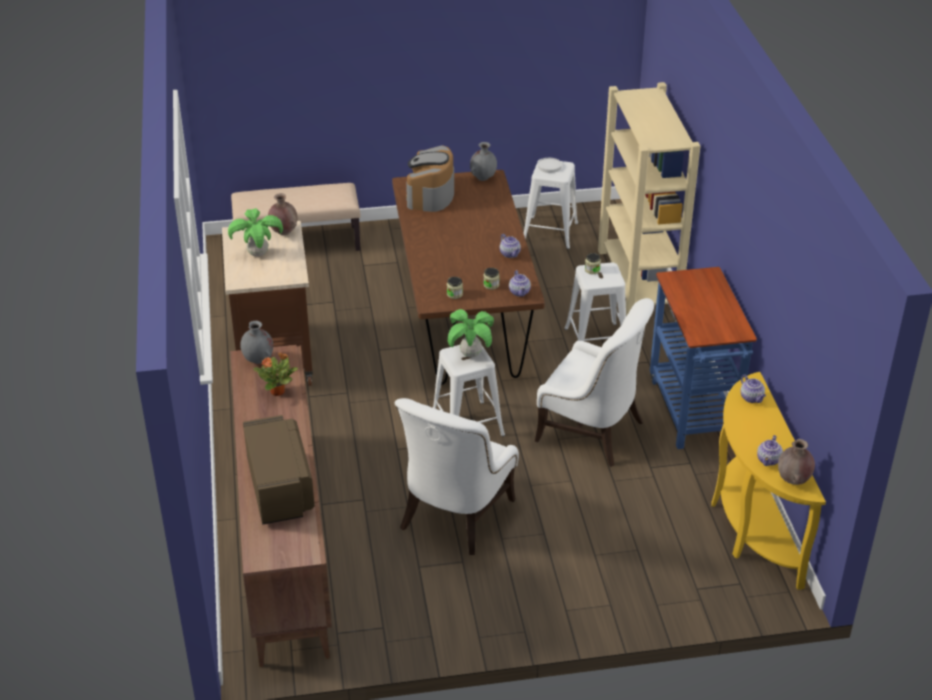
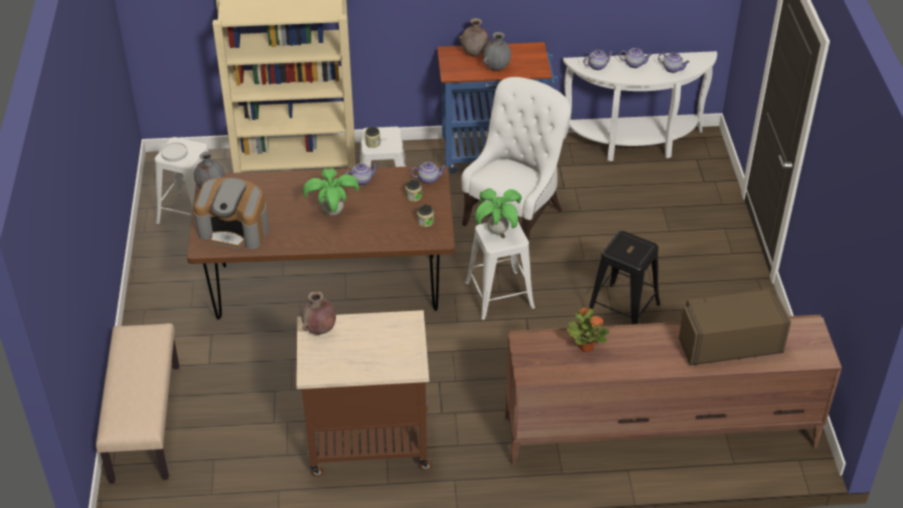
camera: 85 degrees left, 5 degrees up
(258, 254) = (361, 351): potted plant -> potted plant (333, 212)
(258, 360) = (534, 362): grey vase -> grey vase (496, 68)
(455, 515) = (622, 311): white chair -> black stool
(750, 526) = (634, 145): yellow console table -> white console table
(767, 428) = (634, 64): none -> teapot
(793, 481) = (695, 61): brown vase -> brown vase (475, 54)

